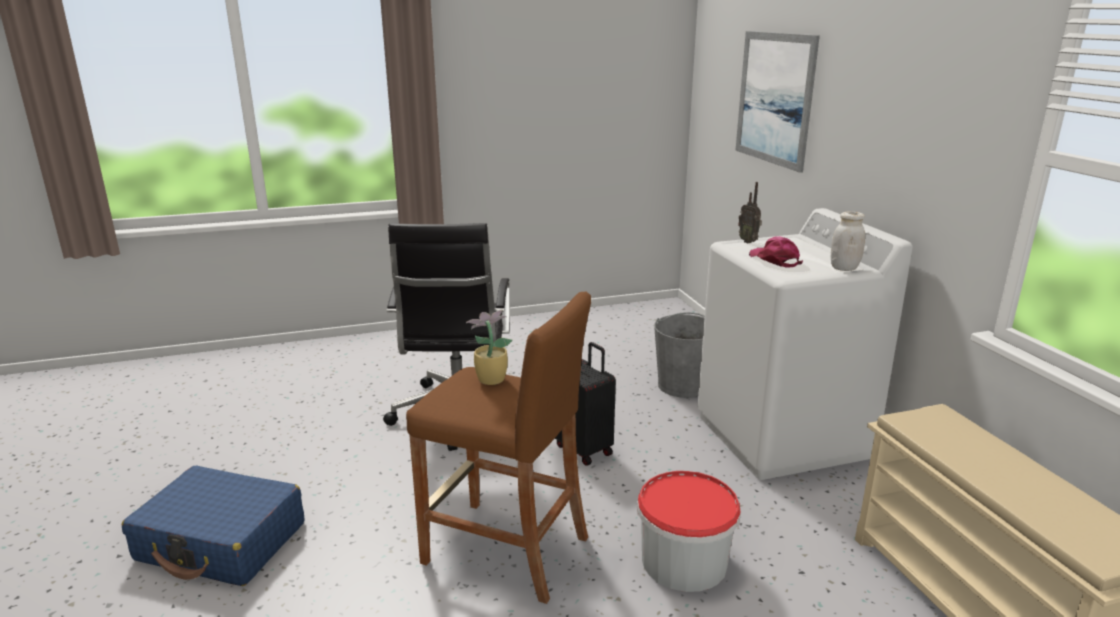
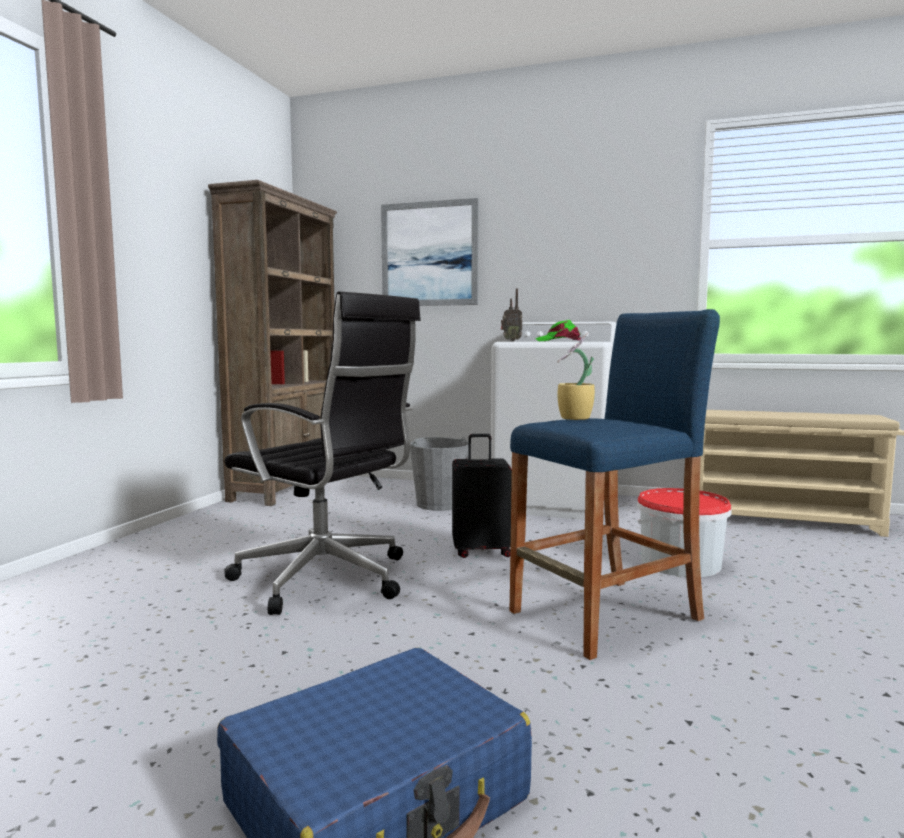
camera: 55 degrees left, 15 degrees down
(505, 550) = (606, 616): brown stool -> blue stool
(624, 314) = (287, 488): none -> brown bookcase
(774, 260) = (559, 341): pink cap -> green cap
(844, 268) = (597, 341): white jar -> none

